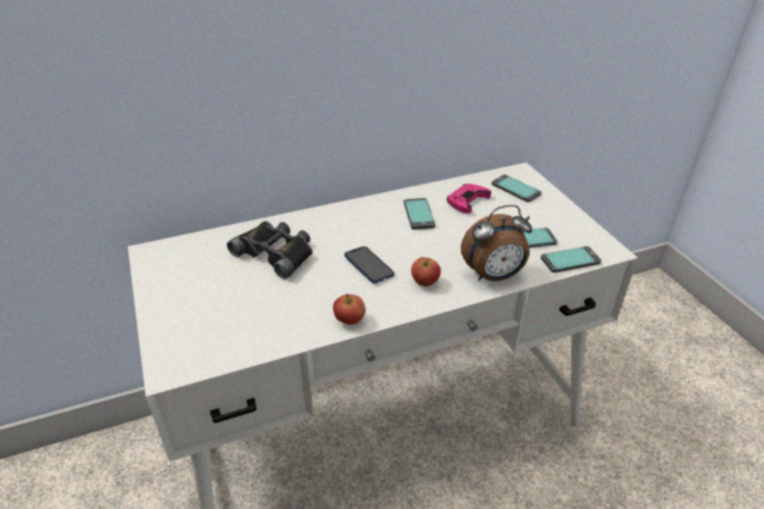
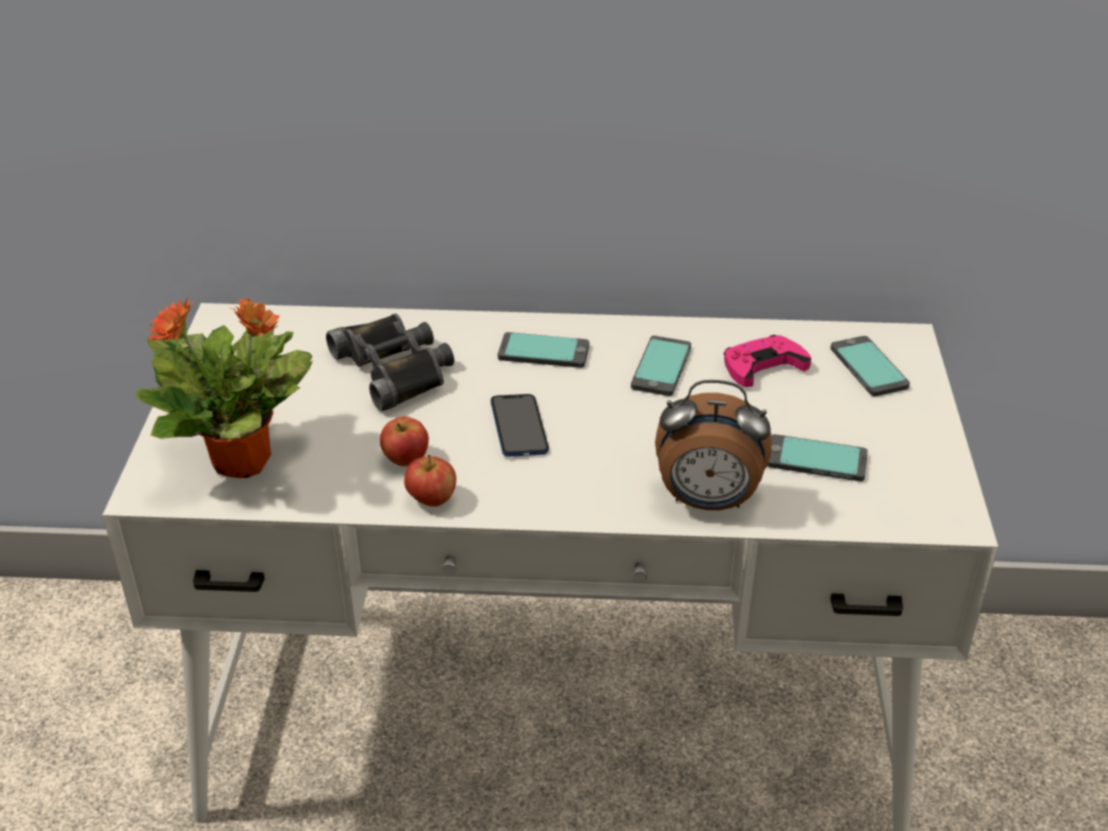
camera: 25 degrees right, 0 degrees up
(220, 333) = (244, 461): none -> potted plant
(425, 282) = (587, 477): apple -> apple (406, 459)
(570, 260) = (864, 514): phone -> phone (543, 352)

